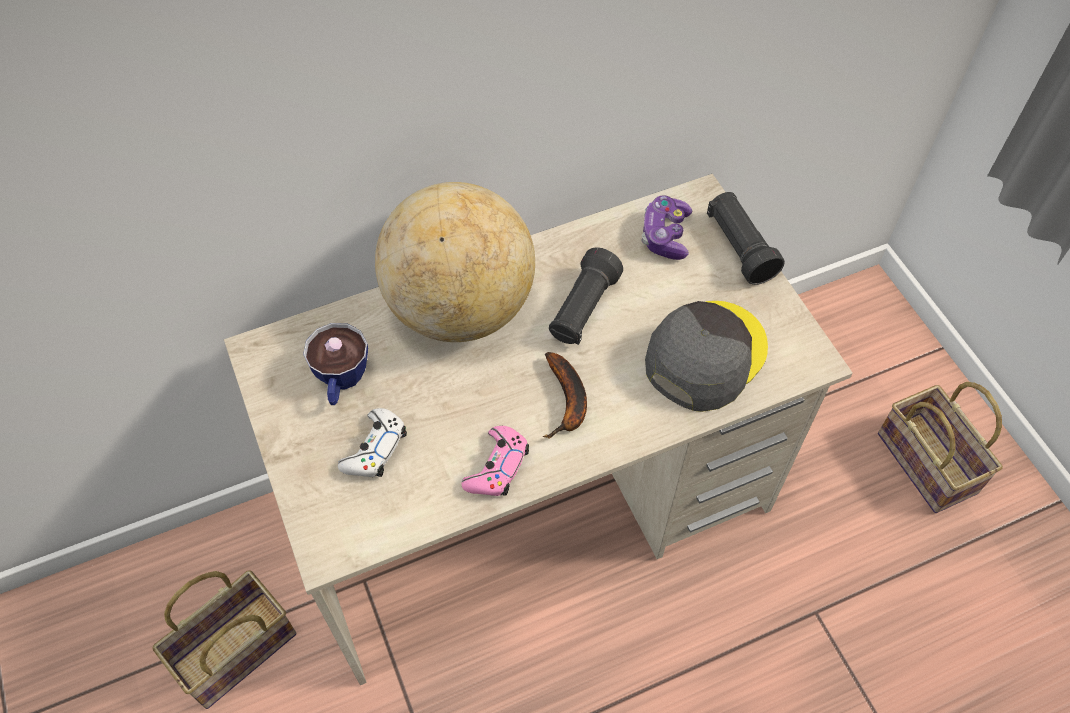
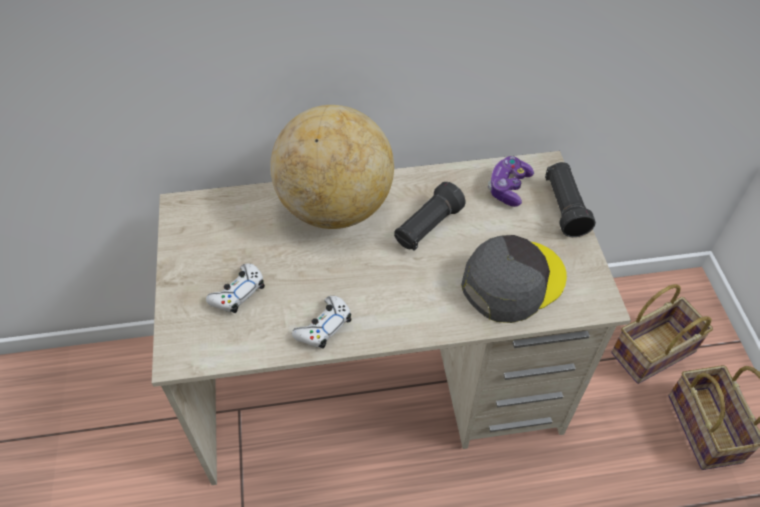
camera: 15 degrees right, 5 degrees down
(235, 654) = (131, 438): basket -> basket (652, 354)
(341, 382) = (231, 240): cup -> none
(497, 467) = (323, 326): pink game controller -> white game controller
(567, 401) = (393, 291): banana -> none

